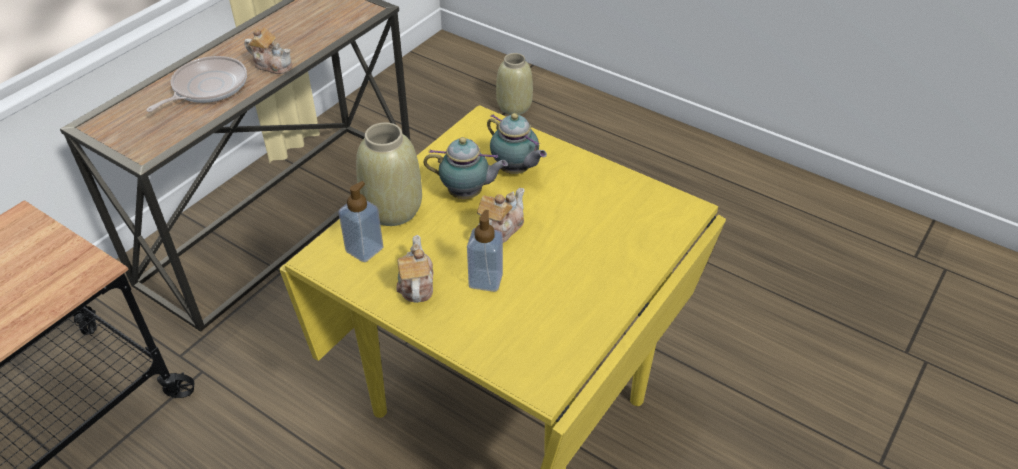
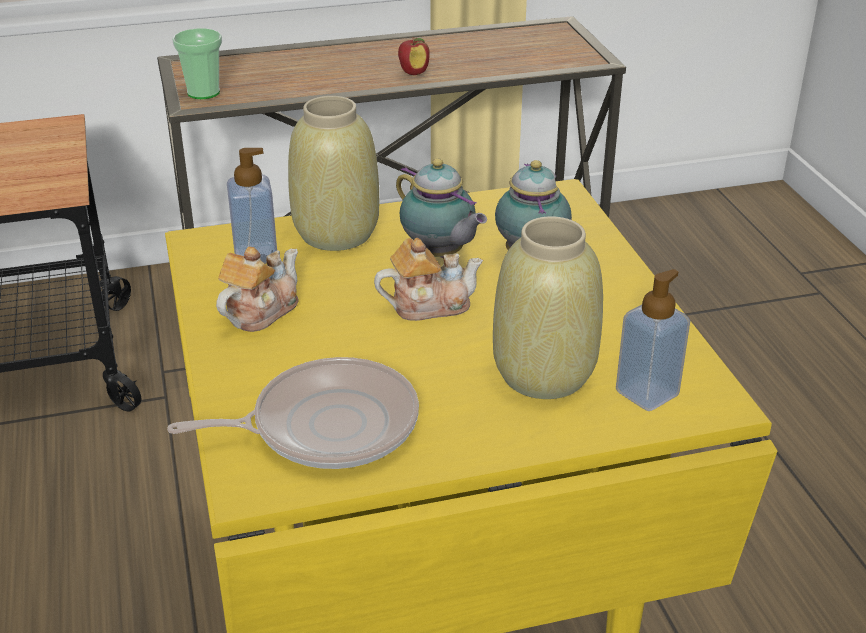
camera: 40 degrees right, 10 degrees down
(141, 144) = (203, 93): none -> cup
(207, 88) = (325, 70): frying pan -> frying pan (326, 426)
(272, 65) = (413, 73): teapot -> apple
(485, 280) = (339, 346): soap dispenser -> soap dispenser (647, 393)
(513, 106) = (795, 298): beige vase -> beige vase (543, 373)

